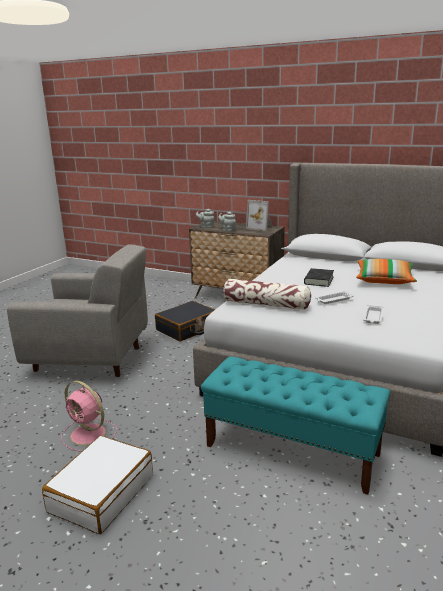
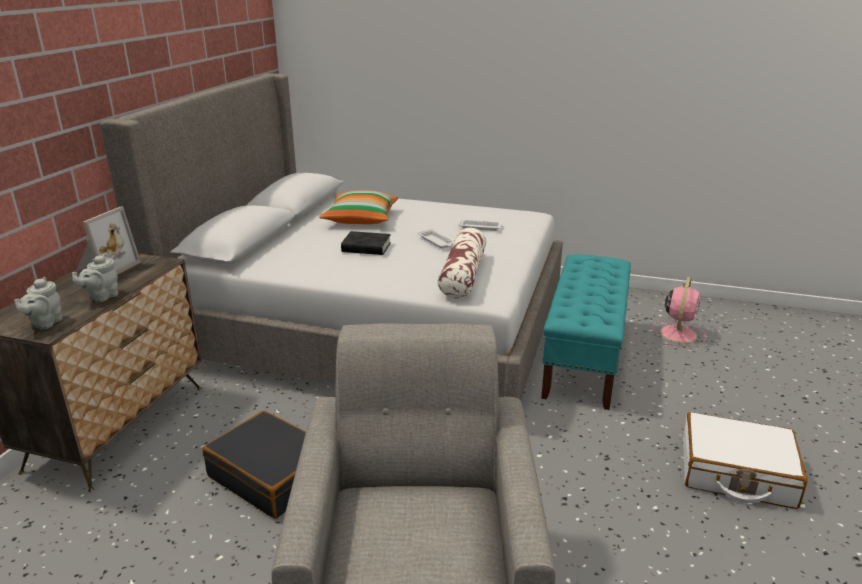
camera: 100 degrees left, 5 degrees up
(89, 435) = (649, 517): pink fan -> pink fan (678, 333)

